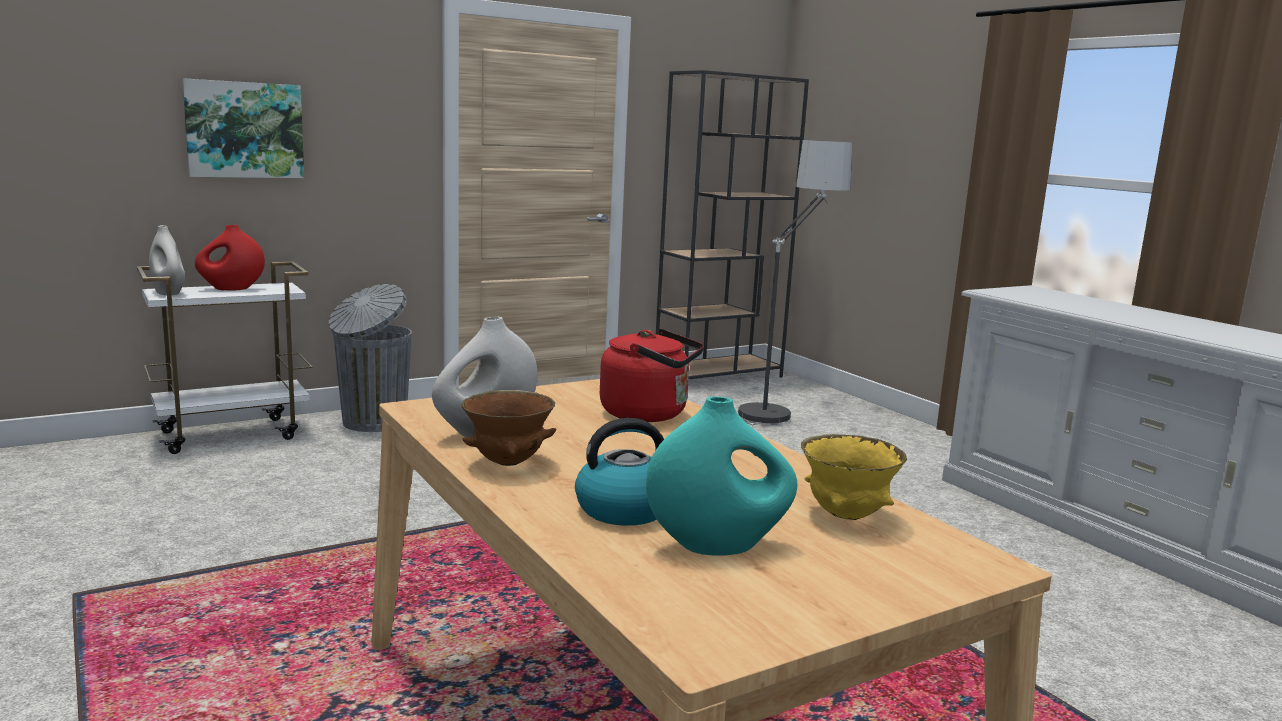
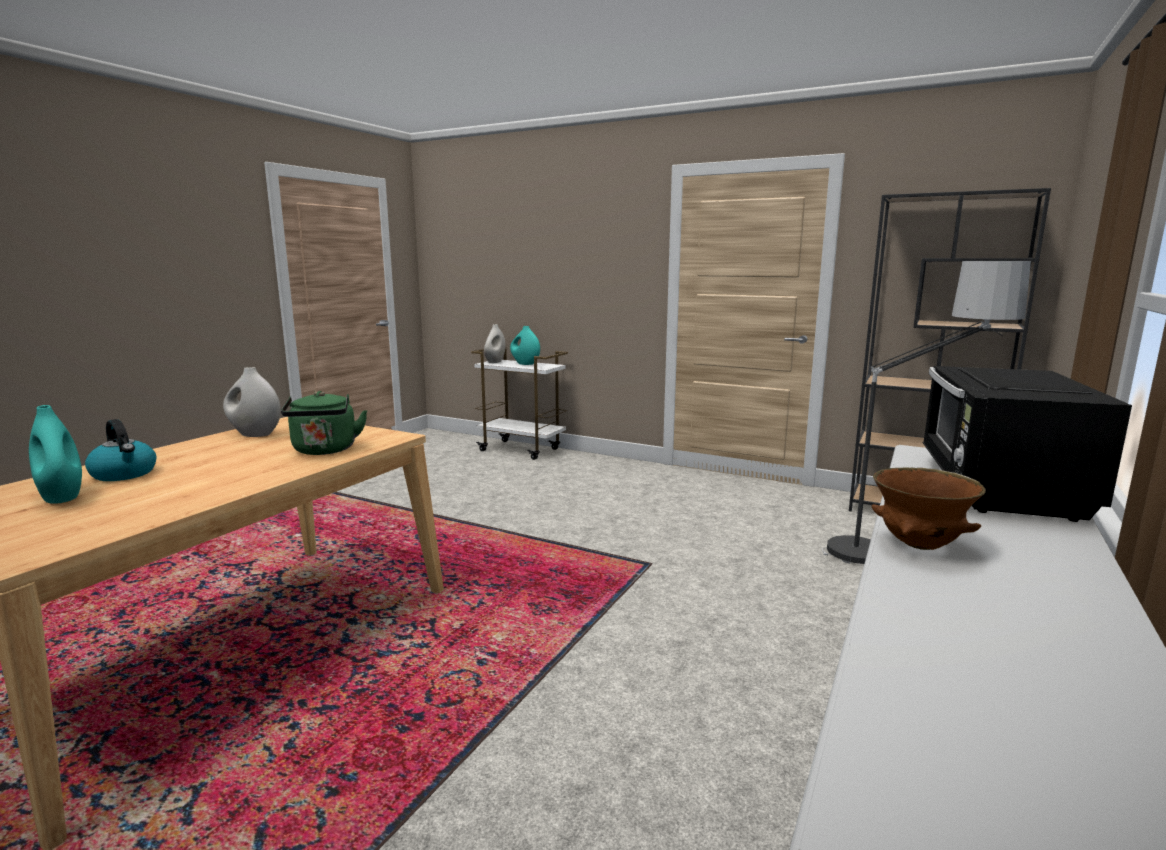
camera: 60 degrees right, 0 degrees up
(231, 289) = (525, 364): red vase -> turquoise vase
(244, 130) = (549, 269): picture -> none
(372, 422) = (589, 464): grey trash can -> none
(508, 462) = (200, 446): brown bowl -> brown bowl (920, 545)
(649, 414) = (325, 451): red kettle -> green kettle
(846, 515) = (121, 516): yellow bowl -> none
(1077, 301) = (998, 489): none -> black microwave

